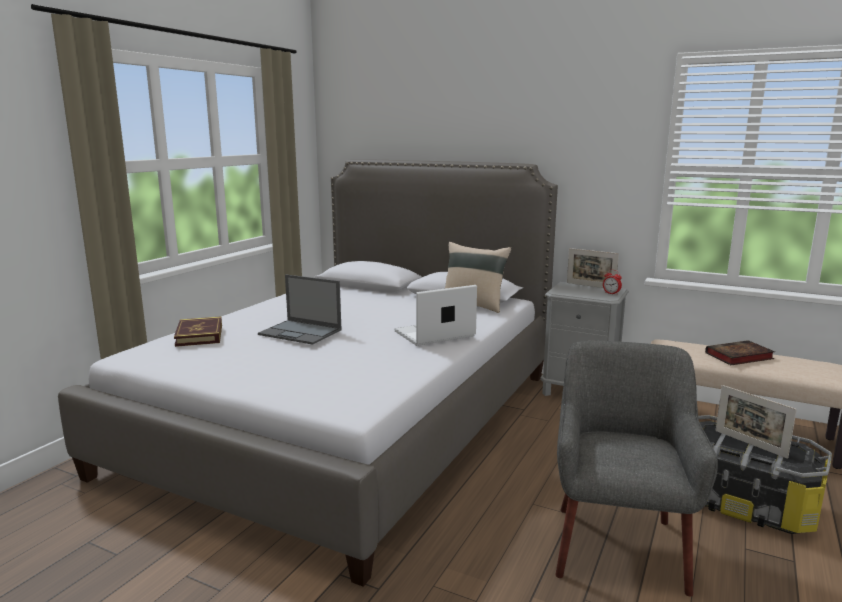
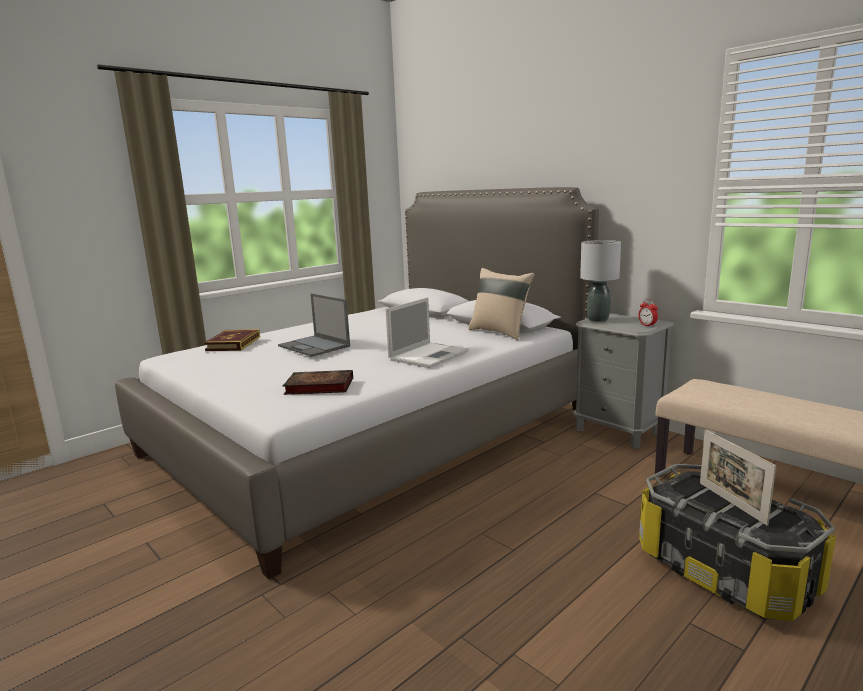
camera: 20 degrees right, 0 degrees up
(433, 334) = (429, 355): laptop -> laptop turned 135 degrees clockwise
(563, 289) = (598, 319): none -> grey table lamp
(590, 286) = (633, 317): picture frame -> none
(617, 546) = (538, 591): grey armchair -> none
(738, 357) = (776, 403): book -> book (317, 387)

